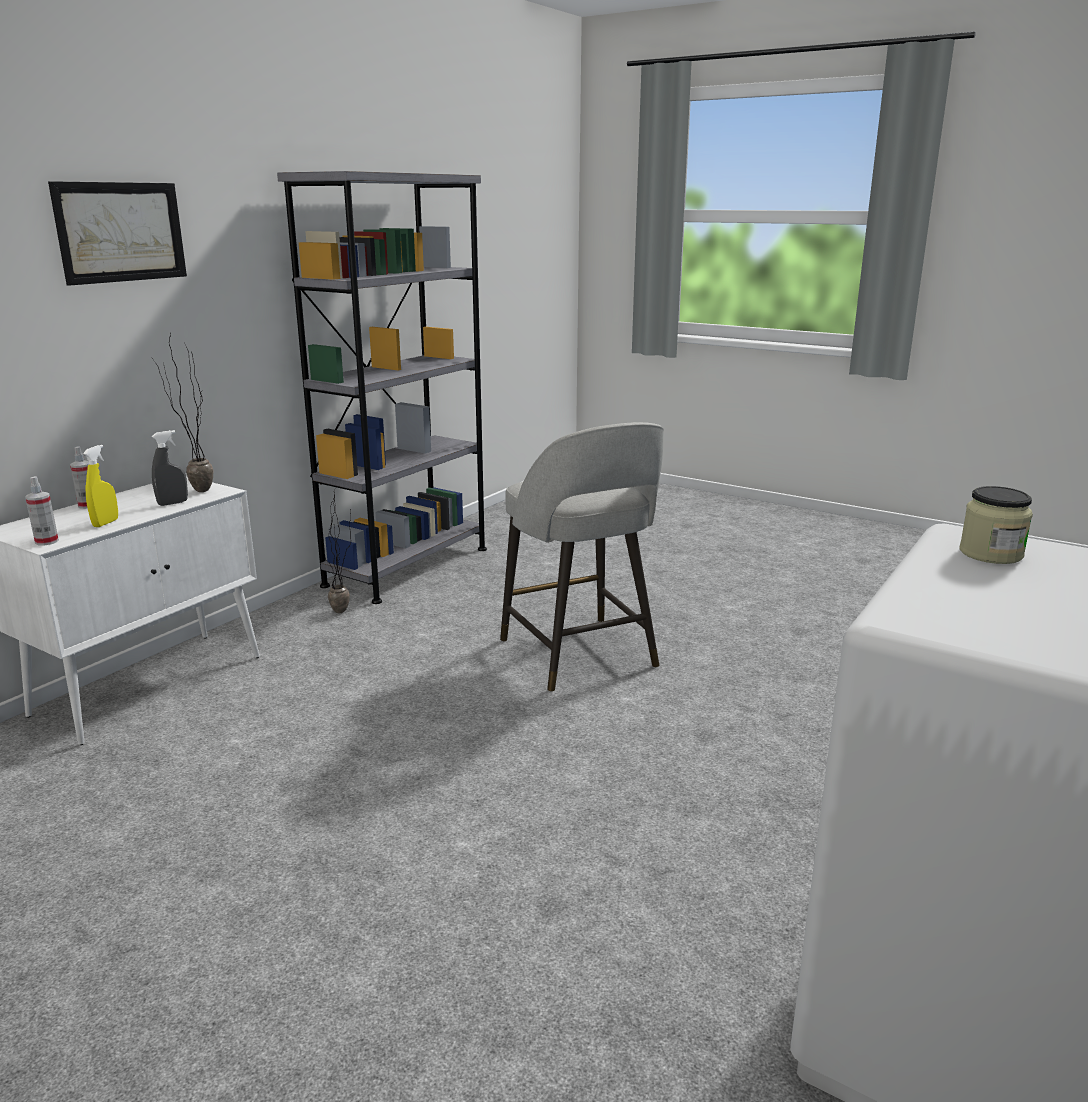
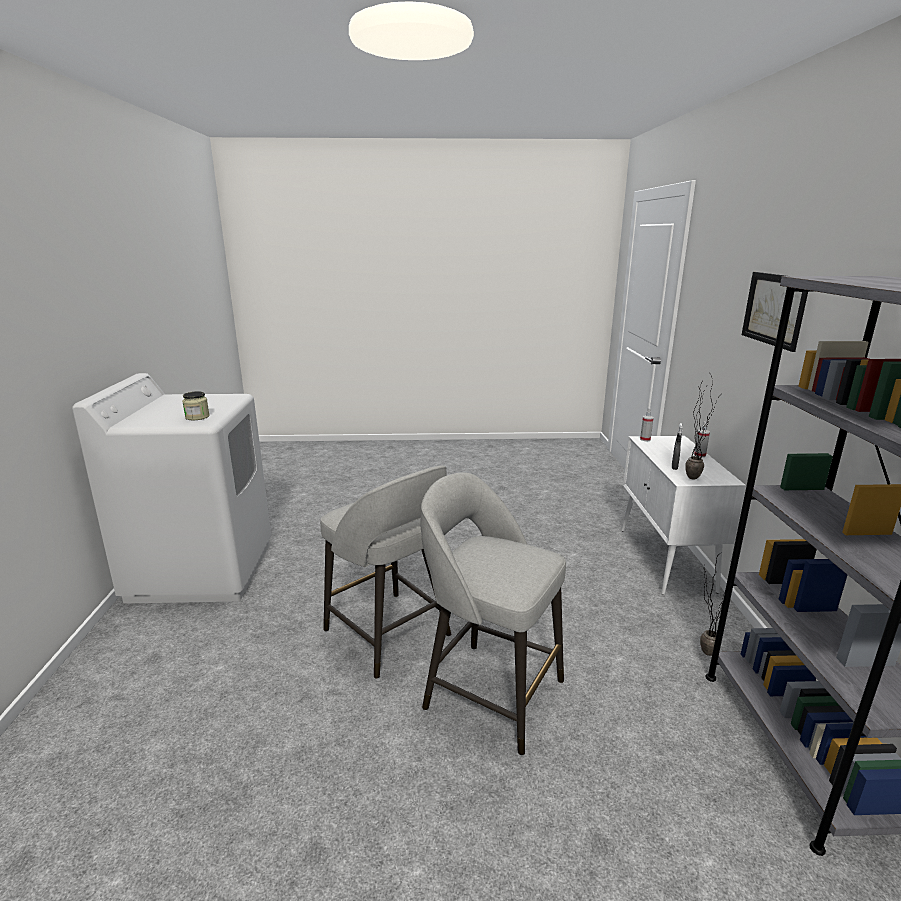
camera: 145 degrees right, 0 degrees up
(105, 523) = (658, 451): yellow spray bottle -> none
(639, 739) = (389, 634): none -> grey stool

